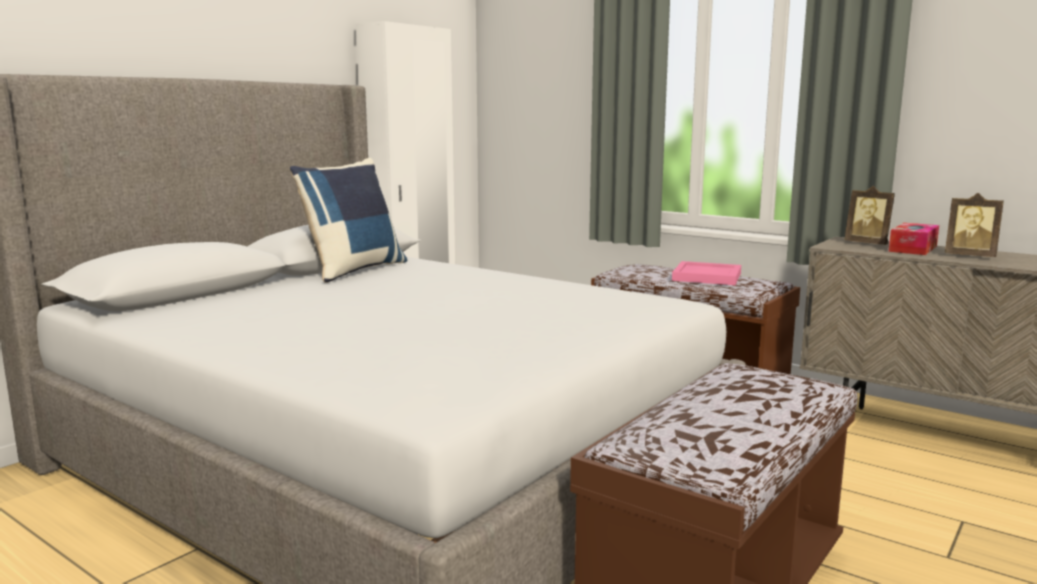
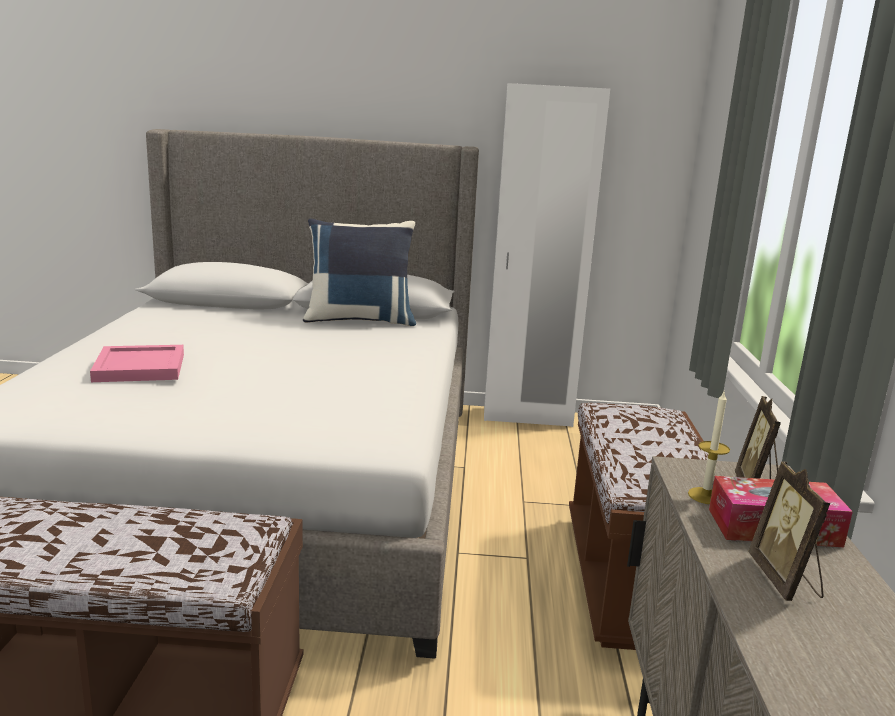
camera: 55 degrees right, 5 degrees up
(708, 277) = (658, 453): pink tray -> pink tray (138, 368)
(871, 249) = (705, 496): none -> candle

